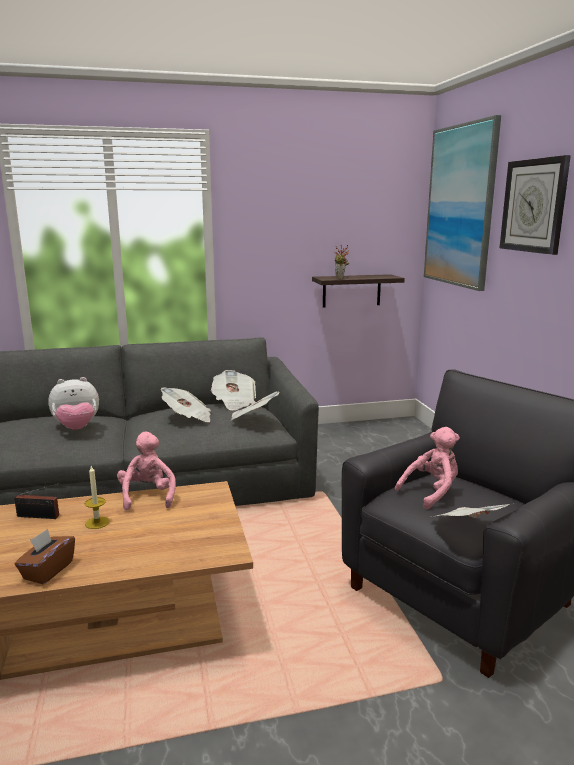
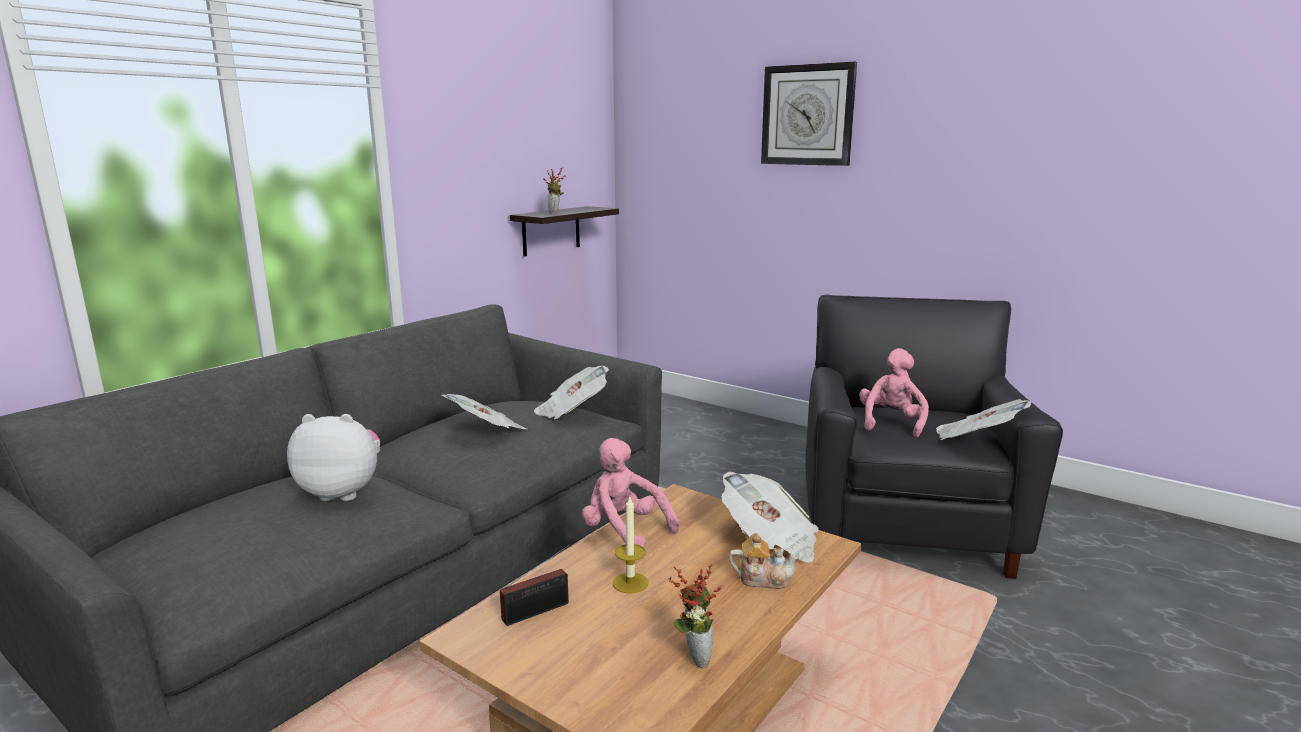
camera: 40 degrees left, 0 degrees up
(47, 570) = (694, 656): brown tissue box -> potted plant
(77, 428) = (342, 492): plush toy -> plush toy turned 120 degrees counterclockwise
(155, 552) = (762, 579): none -> teapot
(234, 402) = (506, 400): newspaper -> newspaper (770, 540)
(460, 206) = (679, 118): picture -> none

